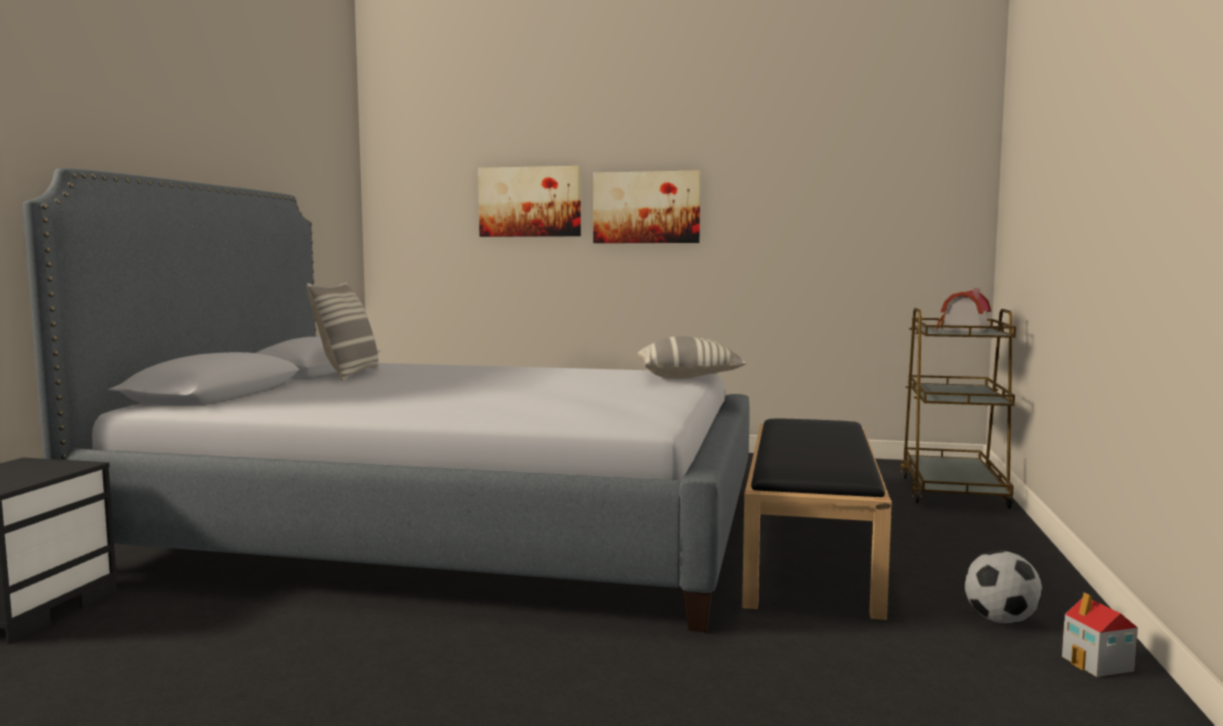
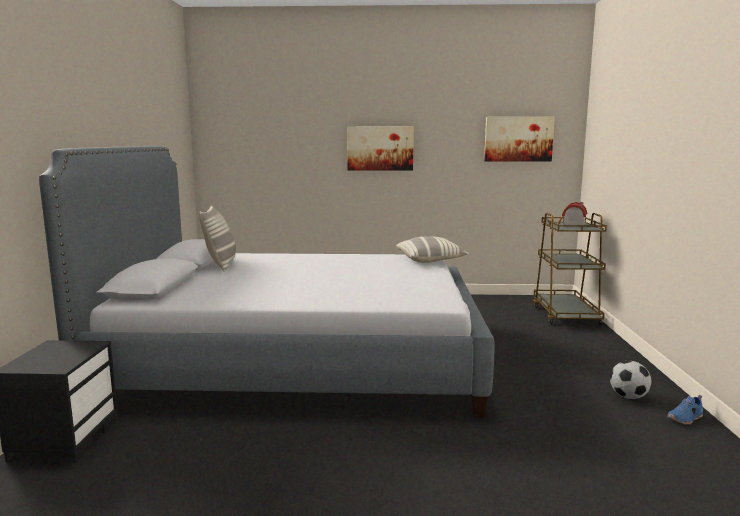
camera: 10 degrees left, 5 degrees up
(530, 202) = (306, 144): picture -> picture (518, 139)
(809, 551) = (510, 360): black bench -> none
(1098, 664) = (686, 419): toy house -> blue shoe

